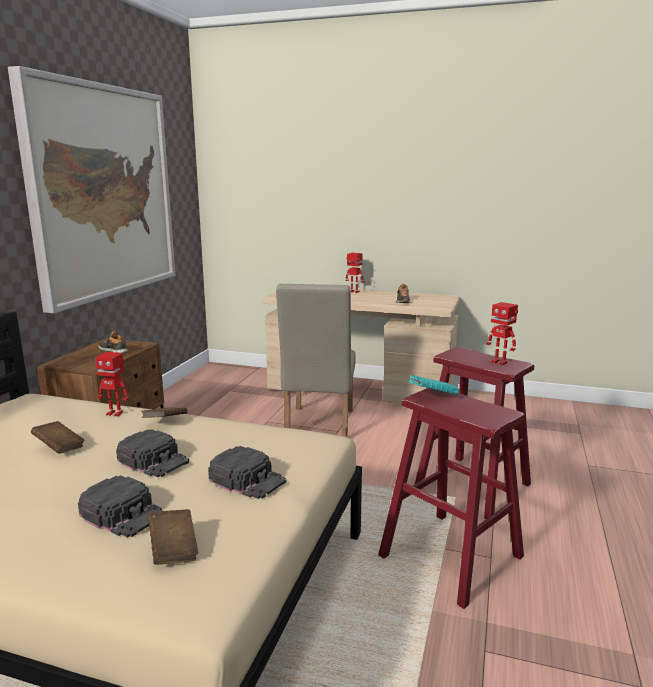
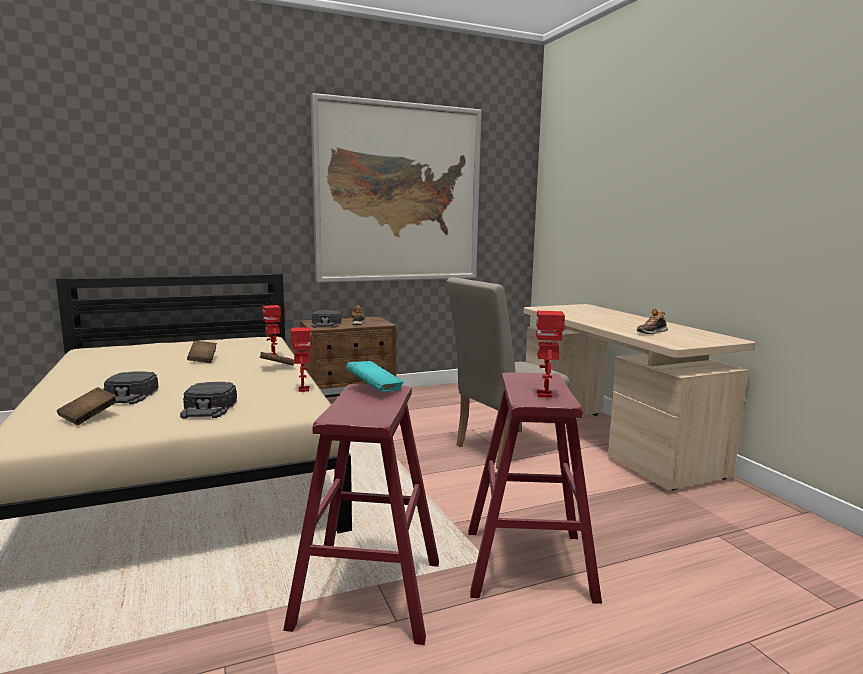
camera: 50 degrees right, 5 degrees down
(154, 460) = (211, 380): black cap -> black cap (326, 324)
(354, 292) = (629, 317): toy robot -> toy robot (303, 389)

